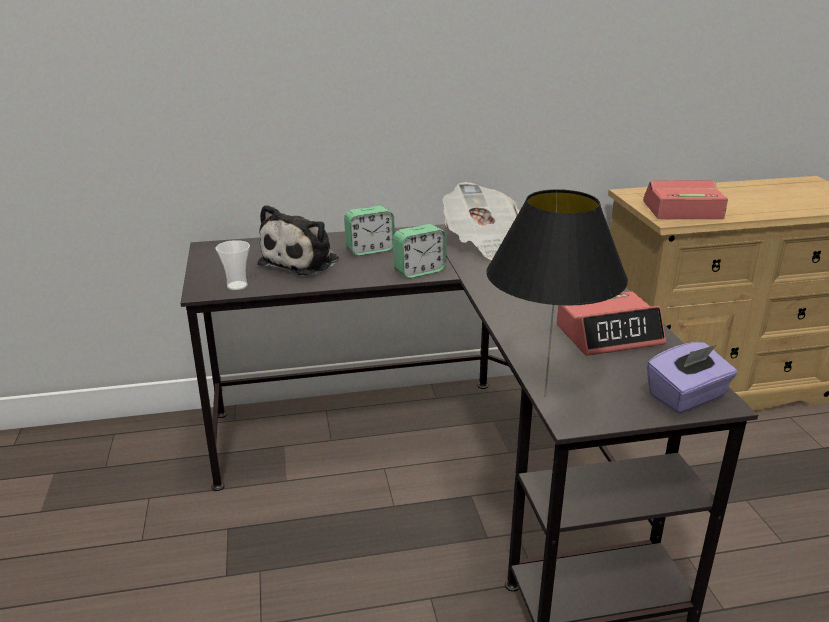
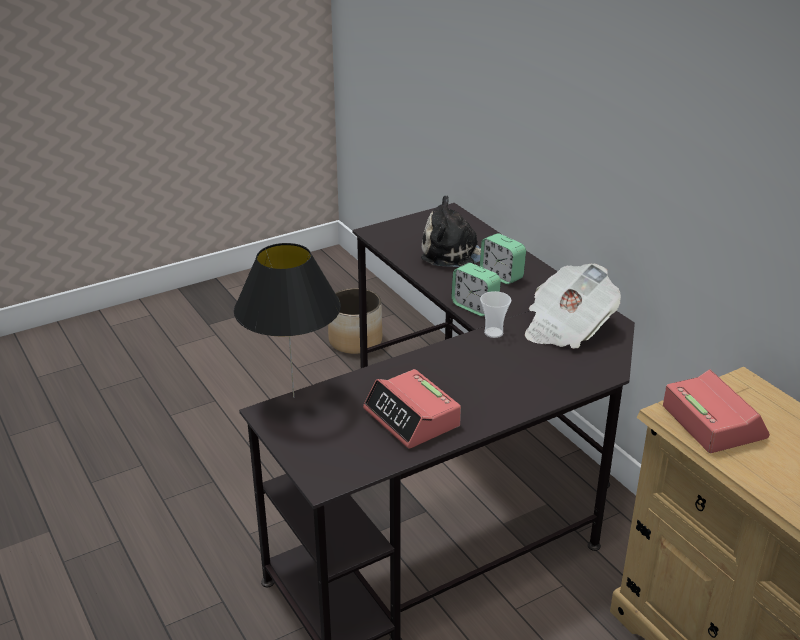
camera: 70 degrees right, 5 degrees up
(136, 475) = (356, 341): none -> planter
(237, 286) = (391, 241): cup -> cup (493, 333)
(687, 397) = (323, 466): purple tissue box -> none

